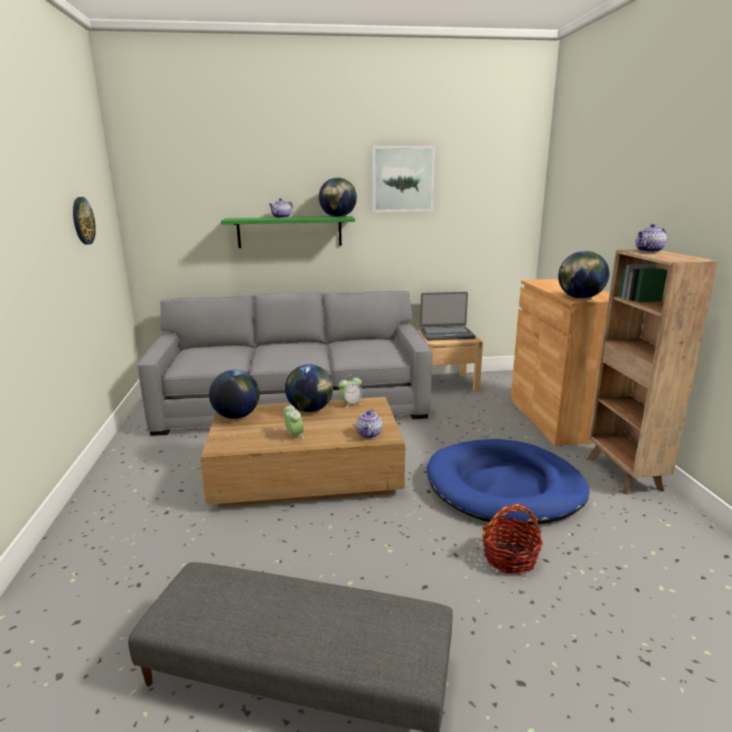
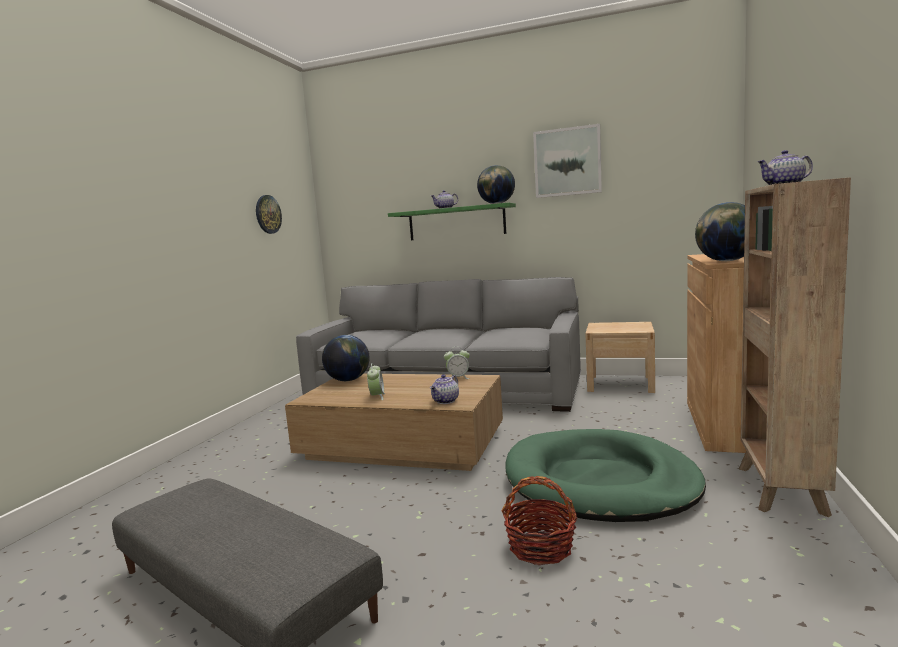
camera: 25 degrees right, 10 degrees down
(310, 410) = (415, 380): globe -> none
(446, 334) = (619, 326): laptop -> none
(504, 487) = (599, 481): blue dog bed -> green dog bed

